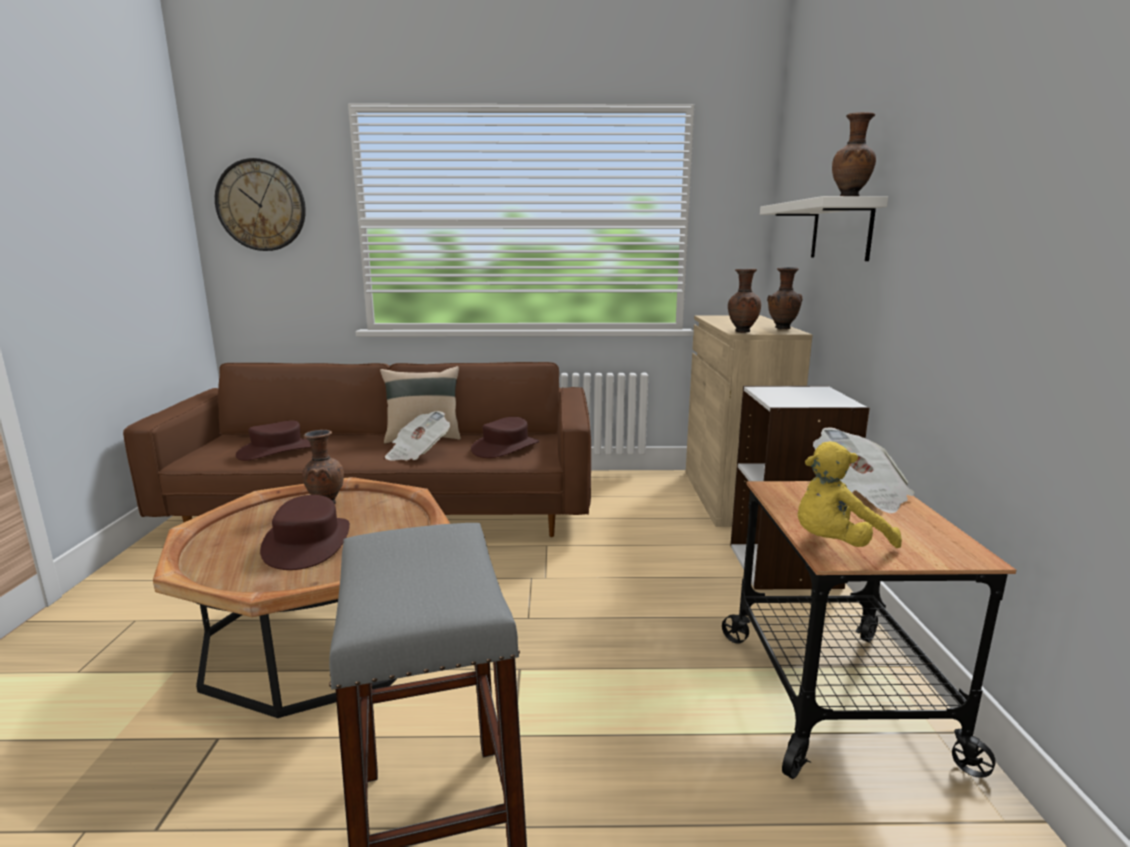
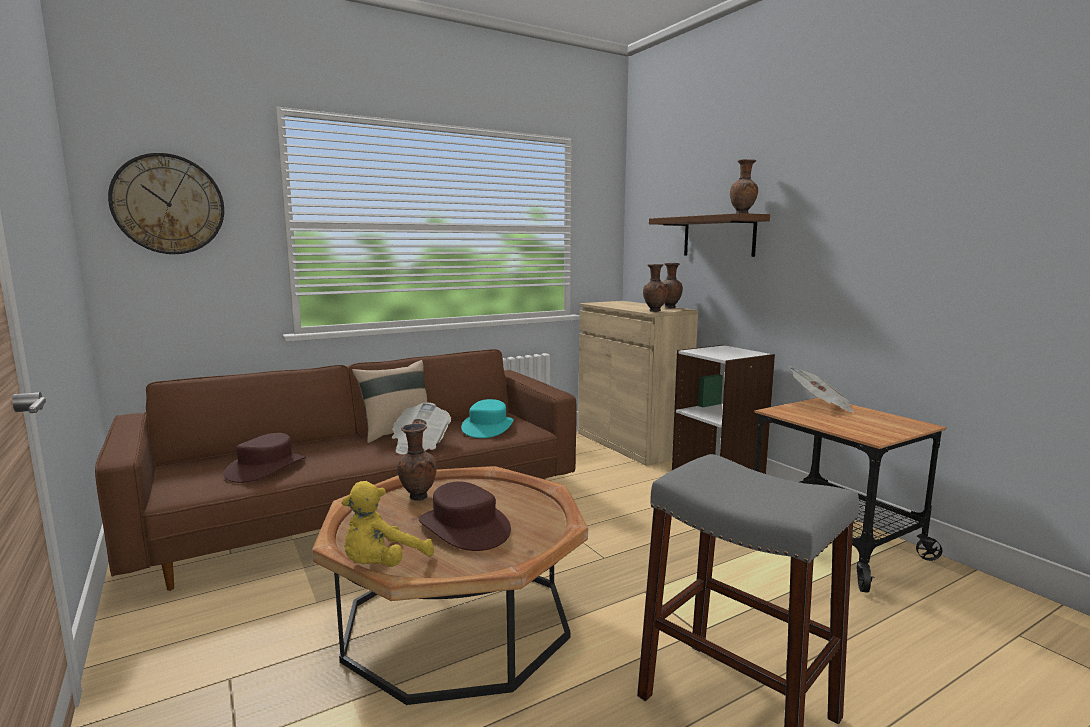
camera: 30 degrees left, 5 degrees down
(505, 447) = (488, 427): brown hat -> turquoise hat
(835, 545) = (862, 432): yellow plush toy -> yellow plush toy (382, 565)
(841, 230) = (718, 236): white shelf -> brown shelf

